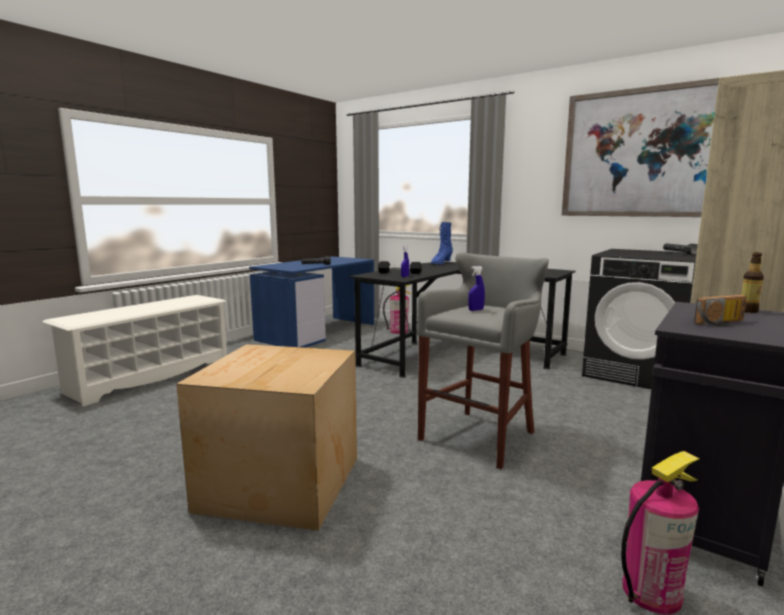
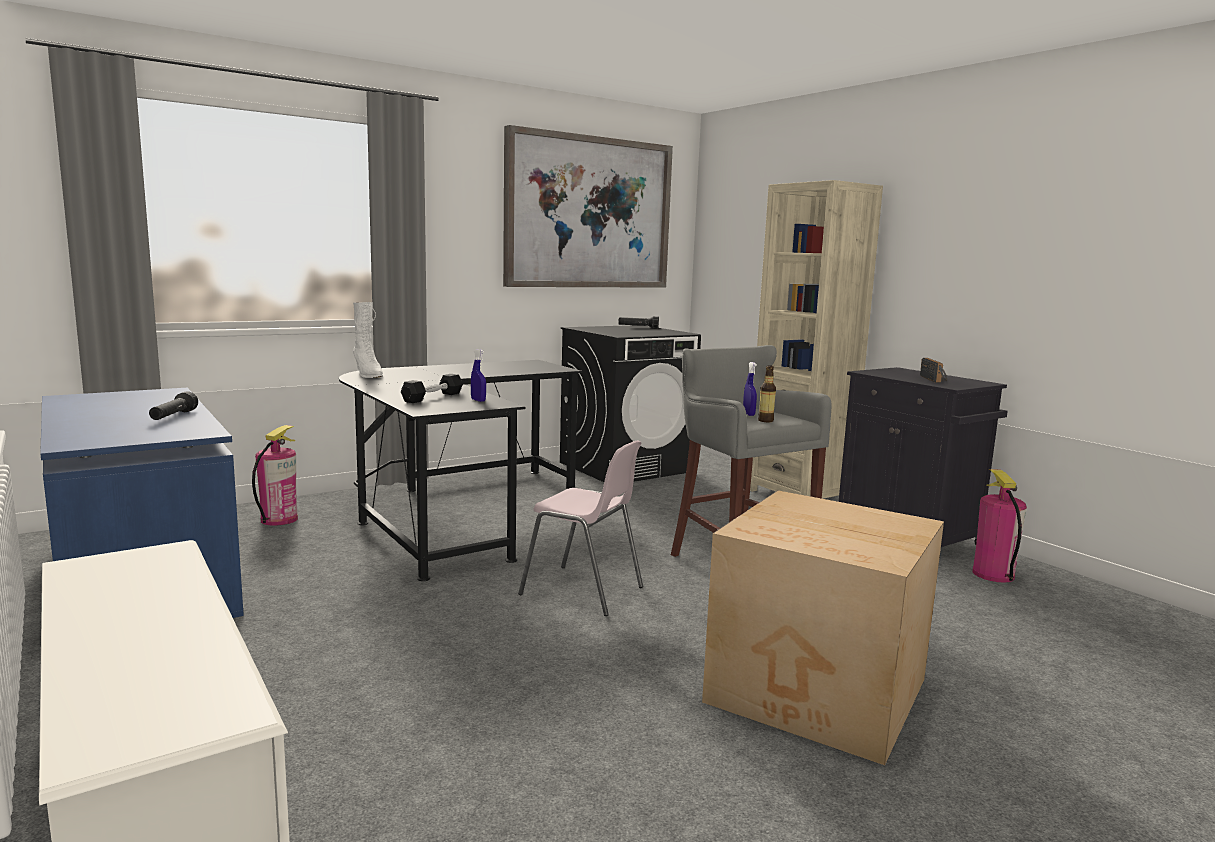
camera: 70 degrees left, 0 degrees up
(376, 398) = (583, 591): none -> pink chair
(440, 263) = (368, 374): blue boot -> white boot
(748, 311) = (891, 370): bottle -> bottle (765, 421)

